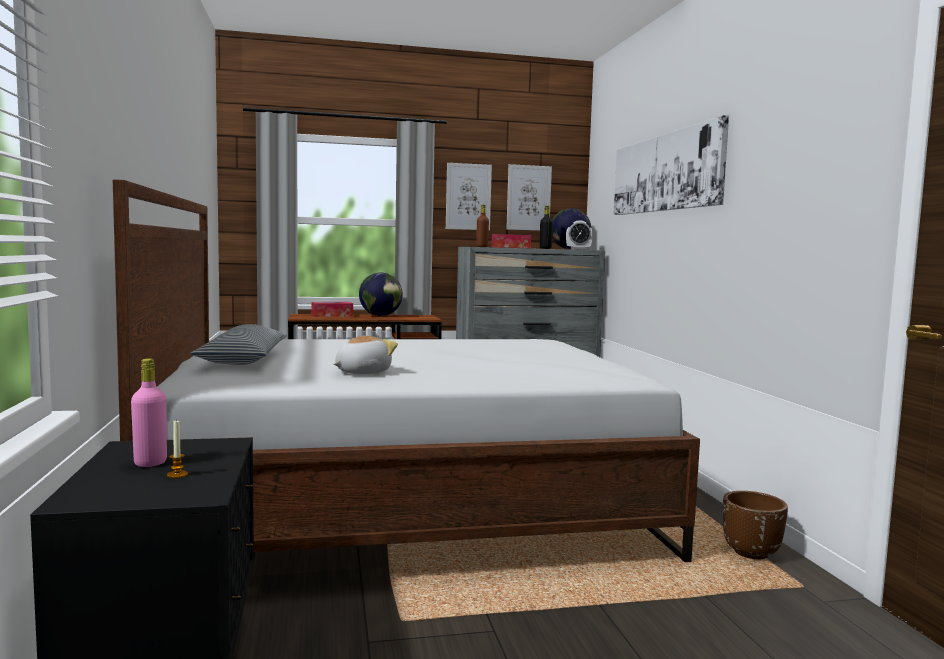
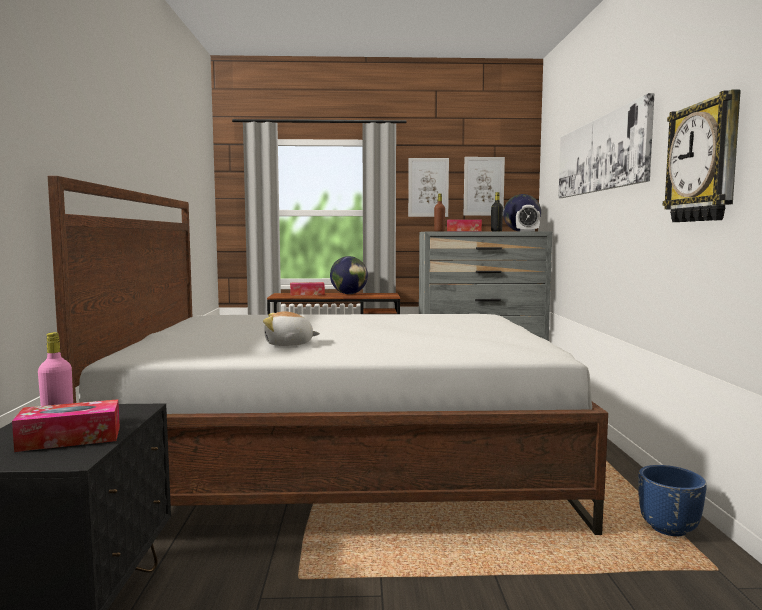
camera: 10 degrees right, 0 degrees up
(177, 475) = (70, 438): candle -> tissue box
(243, 360) = (198, 333): pillow -> none
(362, 372) = (289, 344): plush toy -> plush toy turned 150 degrees counterclockwise
(751, 554) = (669, 530): brown planter -> blue planter
(783, 190) = (704, 162): none -> wall clock

